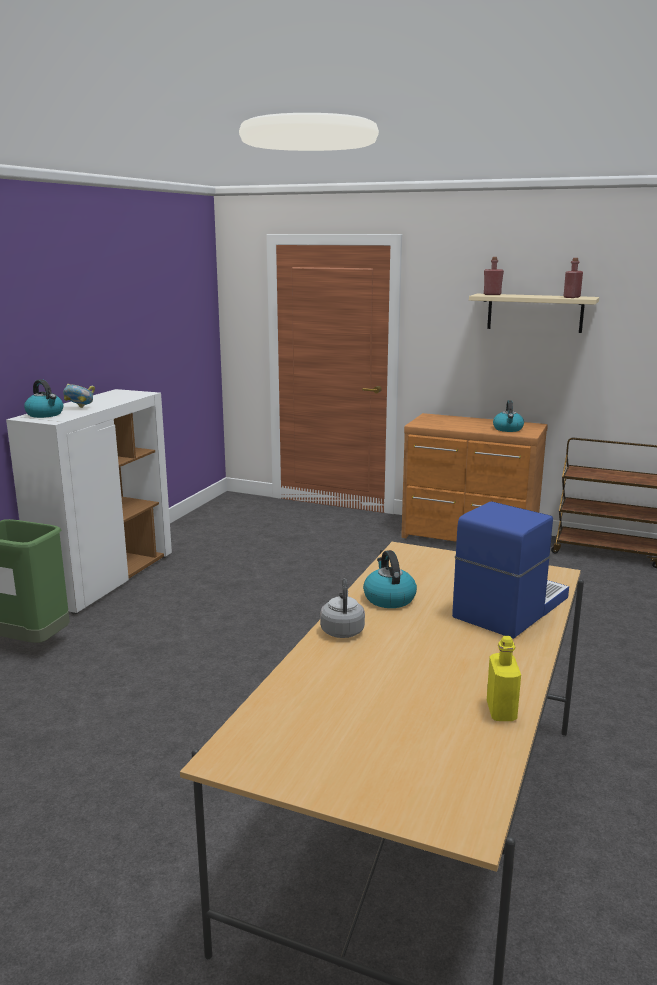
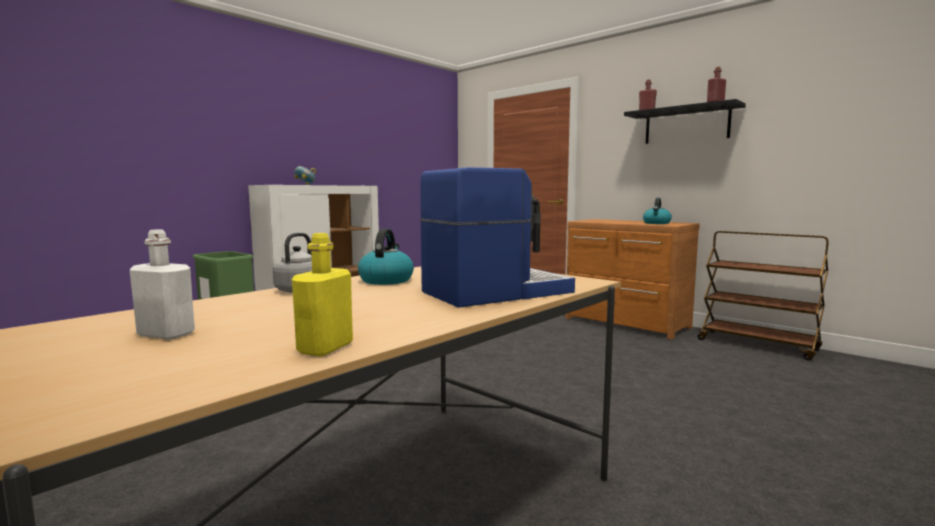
camera: 20 degrees right, 10 degrees down
(45, 414) = (276, 184): kettle -> none
(362, 719) = (166, 334): none -> white bottle
(535, 313) = (686, 125): beige shelf -> black shelf

